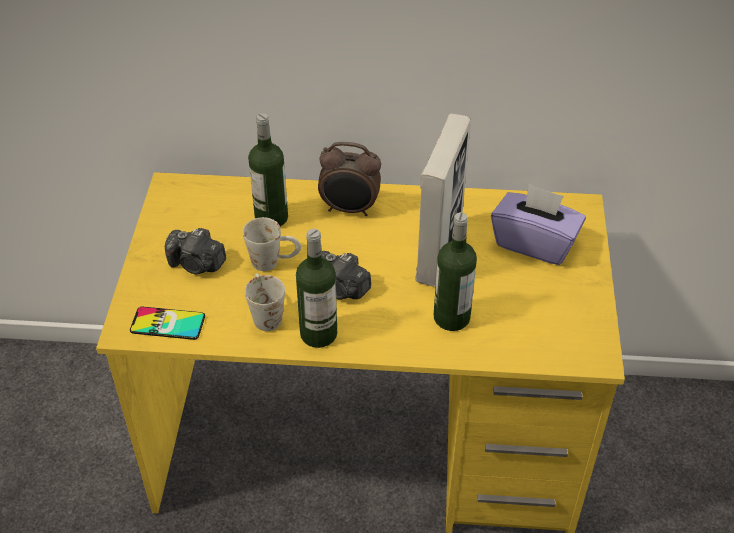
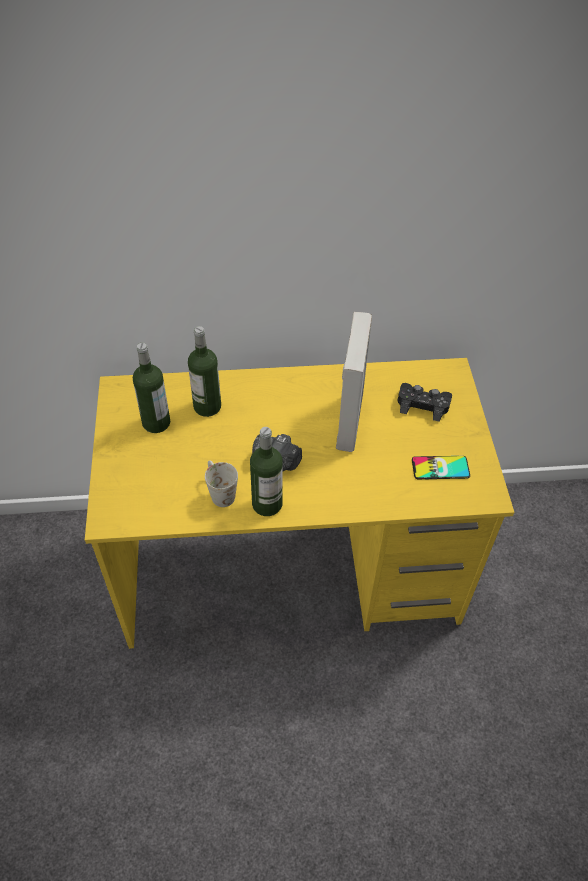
camera: 10 degrees left, 5 degrees up
(167, 323) = (140, 510): phone -> phone (440, 468)
(197, 264) = (154, 455): camera -> none
(274, 261) = (217, 445): white mug -> none
(350, 209) = (270, 392): alarm clock -> none
(451, 317) = (370, 477): bottle -> bottle (156, 422)
(534, 243) = (423, 405): purple tissue box -> black game controller

